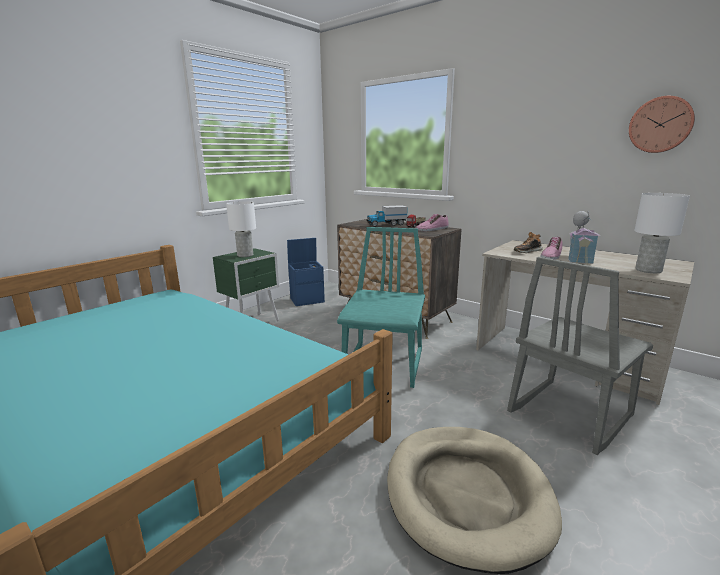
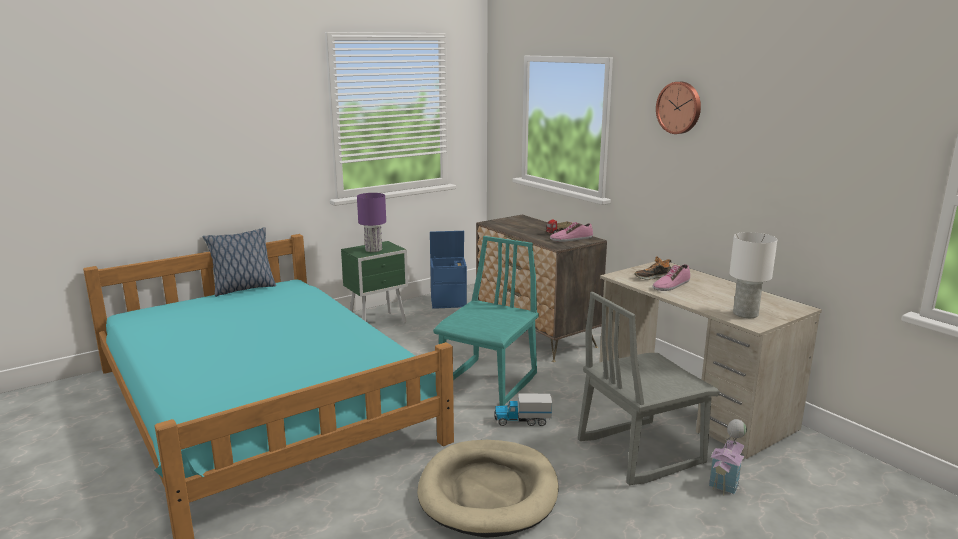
camera: 15 degrees right, 0 degrees up
(114, 303) = (243, 289): none -> pillow
(245, 255) = (373, 250): white table lamp -> purple table lamp
(386, 224) = (529, 227): toy truck -> toy truck (522, 421)
(578, 259) = (694, 292): toy house -> toy house (726, 479)
(660, 125) = (793, 154): wall clock -> wall clock (679, 107)

